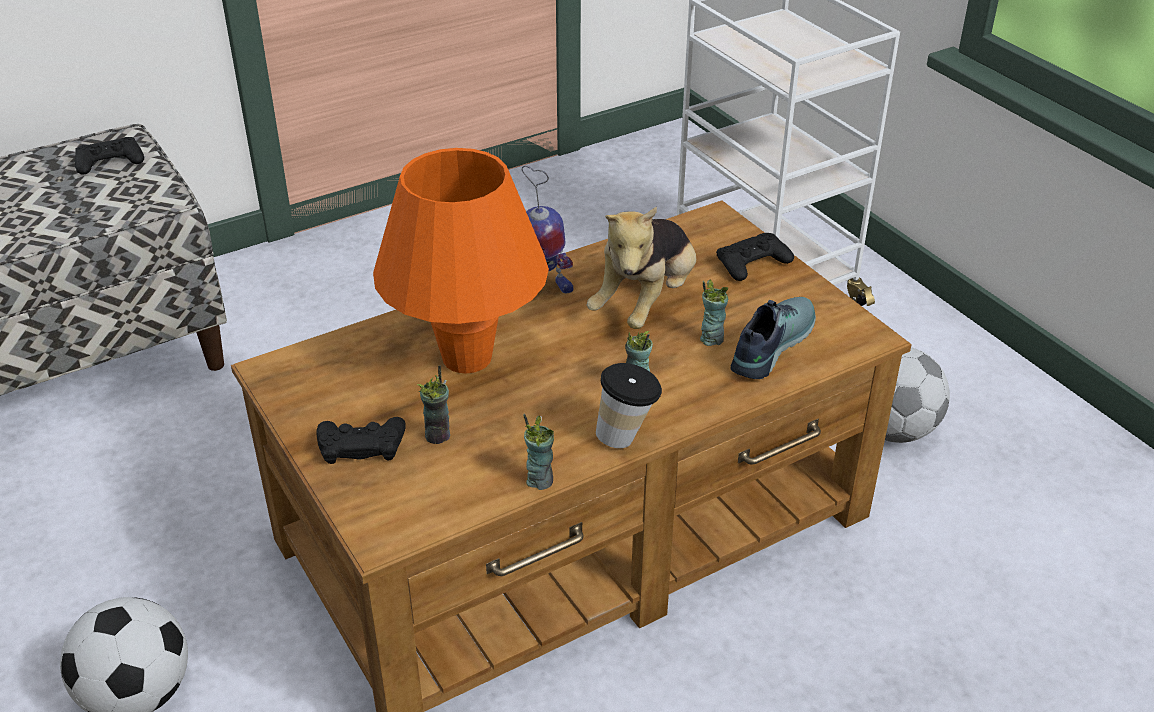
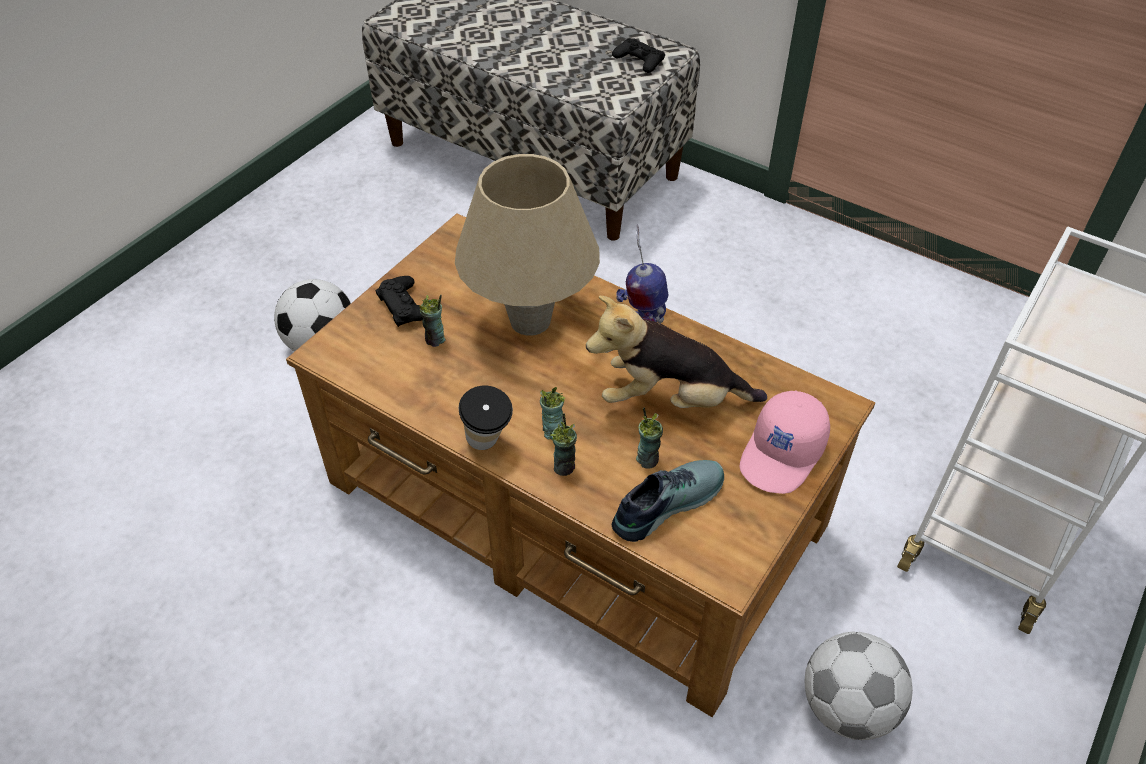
camera: 65 degrees right, 10 degrees up
(467, 358) = (530, 321): orange table lamp -> beige table lamp
(540, 480) = (414, 411): cup -> cup (564, 466)
(752, 263) = (783, 454): black game controller -> pink cap
(769, 344) = (665, 502): shoe -> shoe turned 45 degrees counterclockwise

